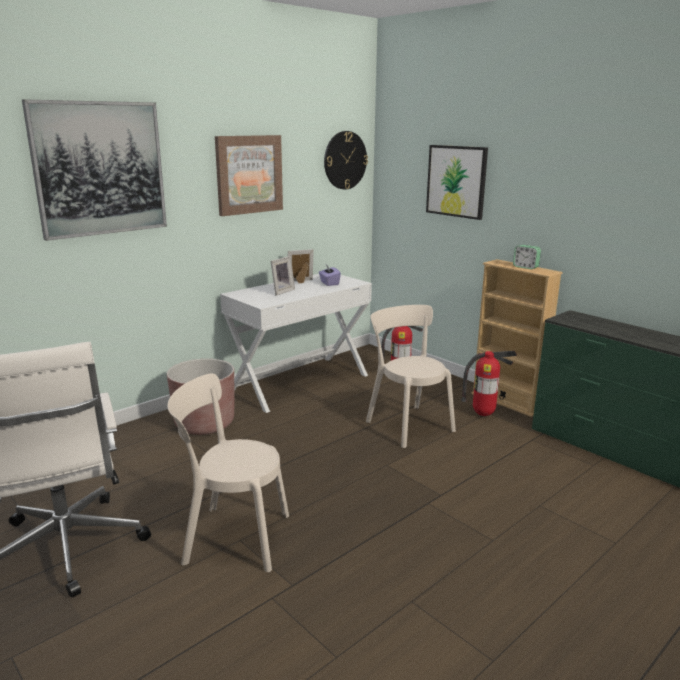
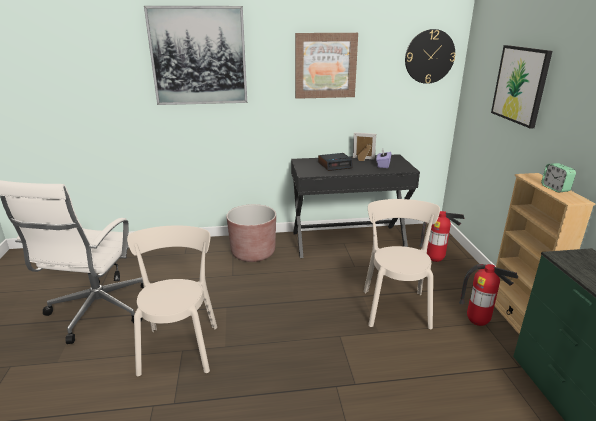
camera: 35 degrees right, 5 degrees up
(232, 537) = (180, 346): beige chair -> beige chair turned 45 degrees clockwise
(281, 291) = (335, 165): picture frame -> alarm clock
(299, 382) = (348, 240): white desk -> black desk

